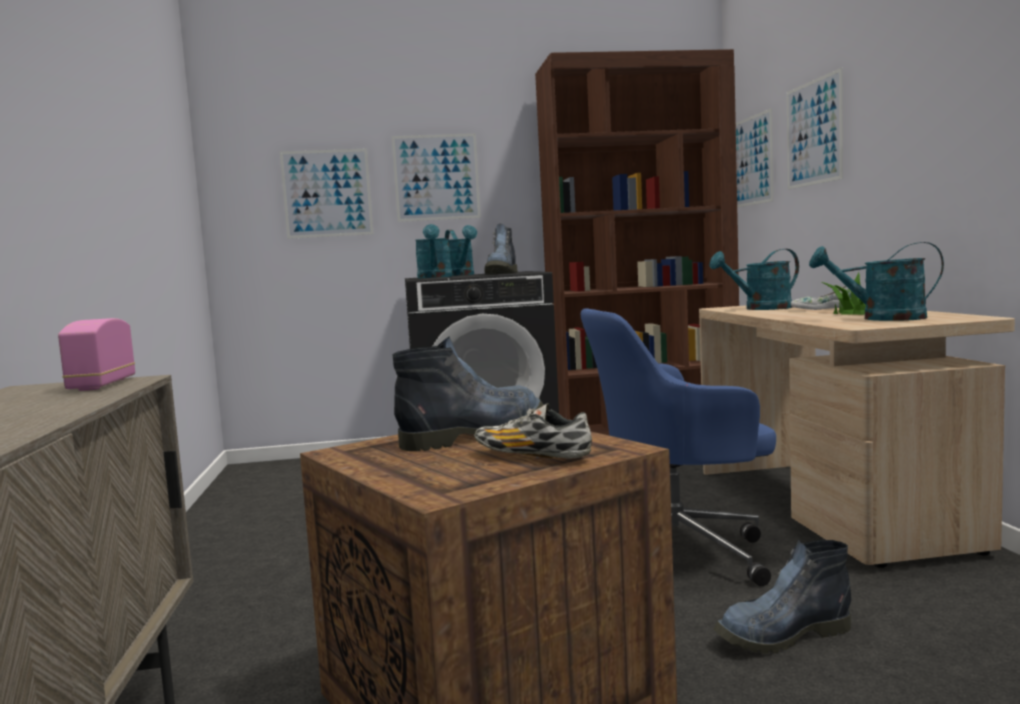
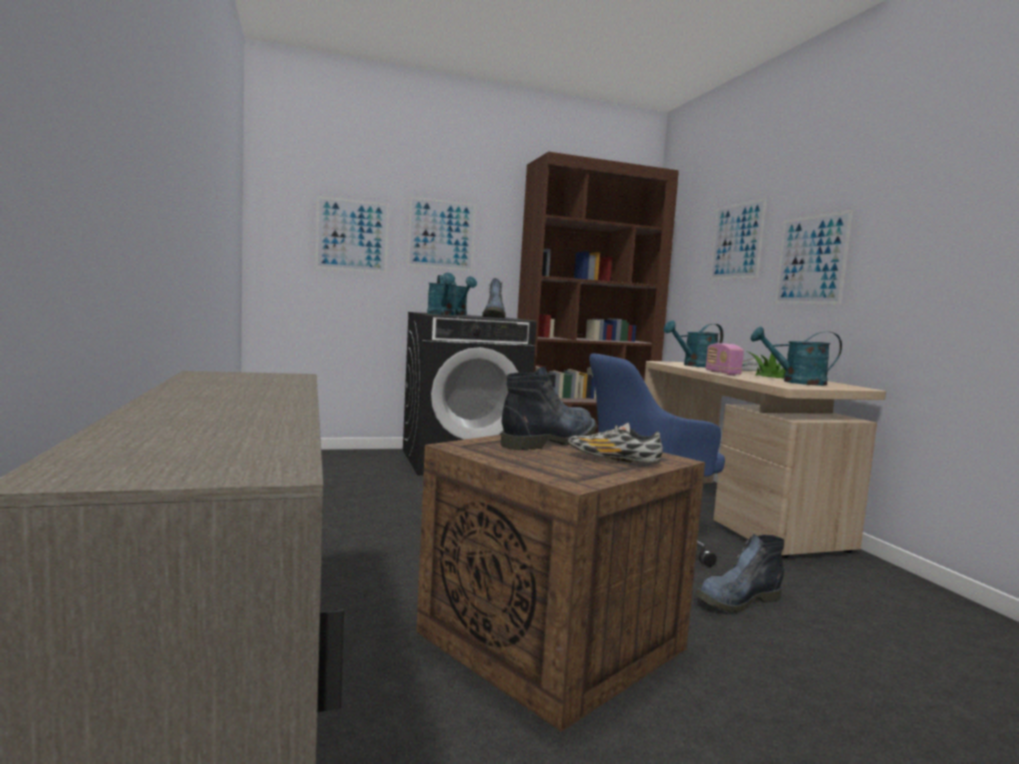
camera: 10 degrees left, 0 degrees up
(102, 384) = (274, 377): radio -> radio (722, 373)
(752, 161) = (680, 254): picture -> picture (811, 260)

